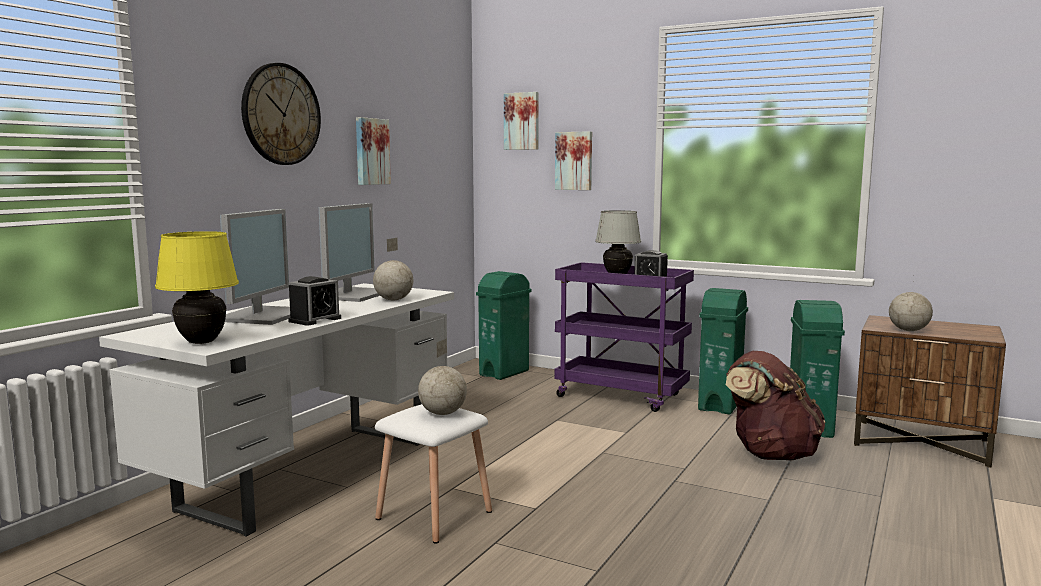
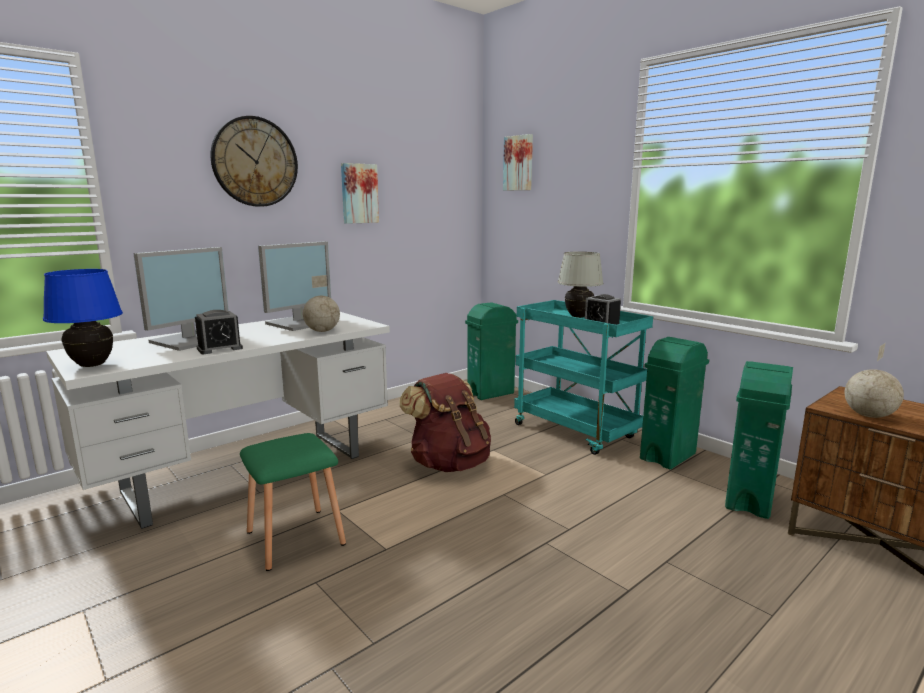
camera: 20 degrees right, 5 degrees up
(202, 342) = (92, 365): yellow table lamp -> blue table lamp
(433, 516) = (294, 539): white stool -> green stool
(443, 413) = (294, 450): globe -> none
(574, 161) = (560, 201): picture -> none
(622, 396) = (577, 432): purple cart -> turquoise cart
(770, 454) = (677, 527): brown backpack -> brown backpack (449, 463)

